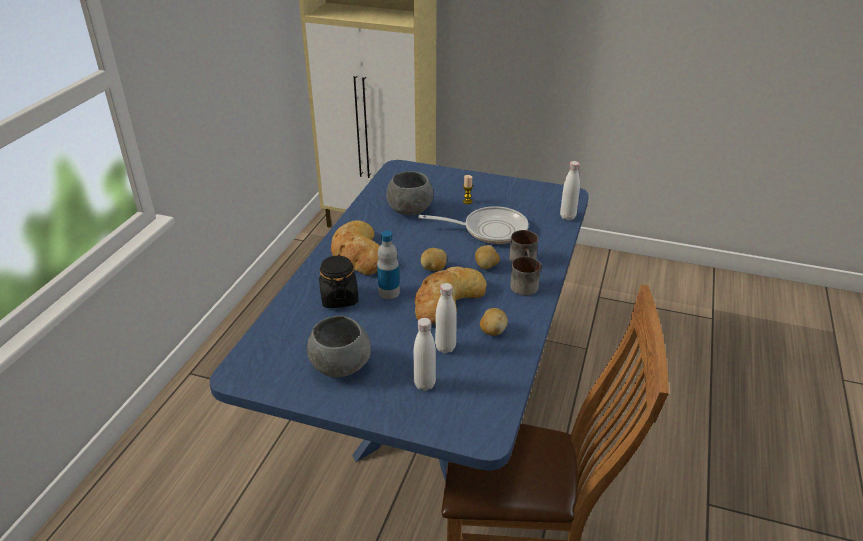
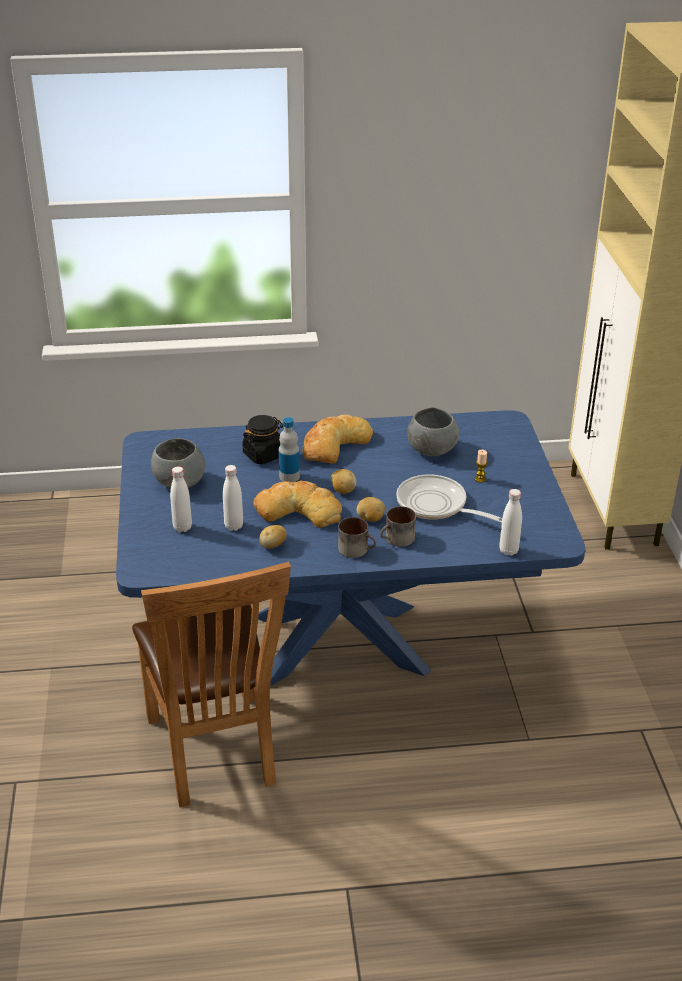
camera: 65 degrees right, 0 degrees up
(489, 230) = (436, 506): frying pan -> frying pan turned 150 degrees clockwise

